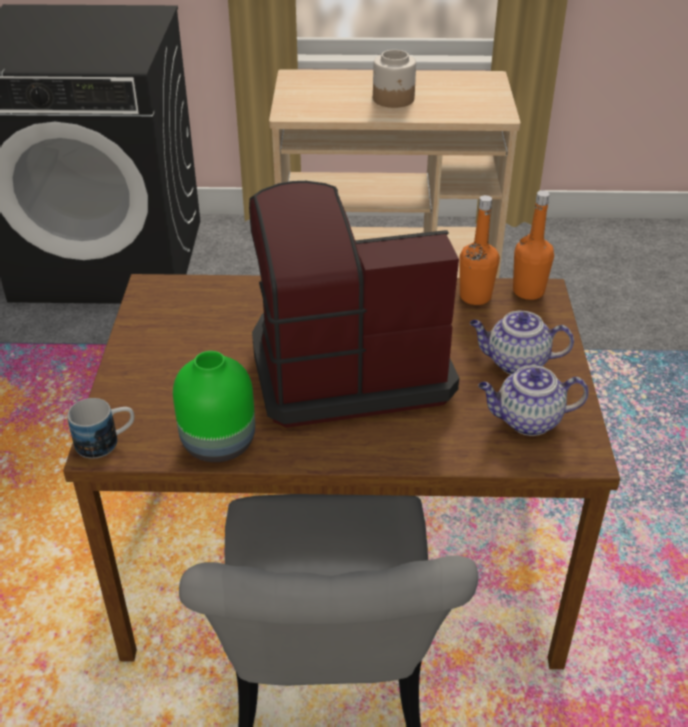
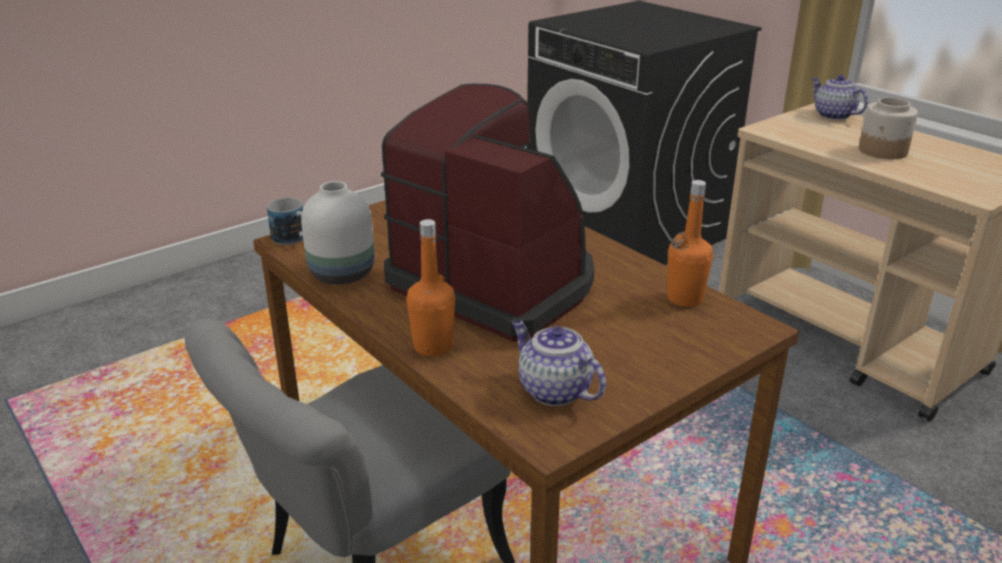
camera: 50 degrees right, 10 degrees down
(217, 442) = (342, 273): green vase -> white vase
(515, 363) = (625, 353): teapot -> teapot (832, 115)
(528, 291) = (741, 320): orange bottle -> orange bottle (433, 346)

